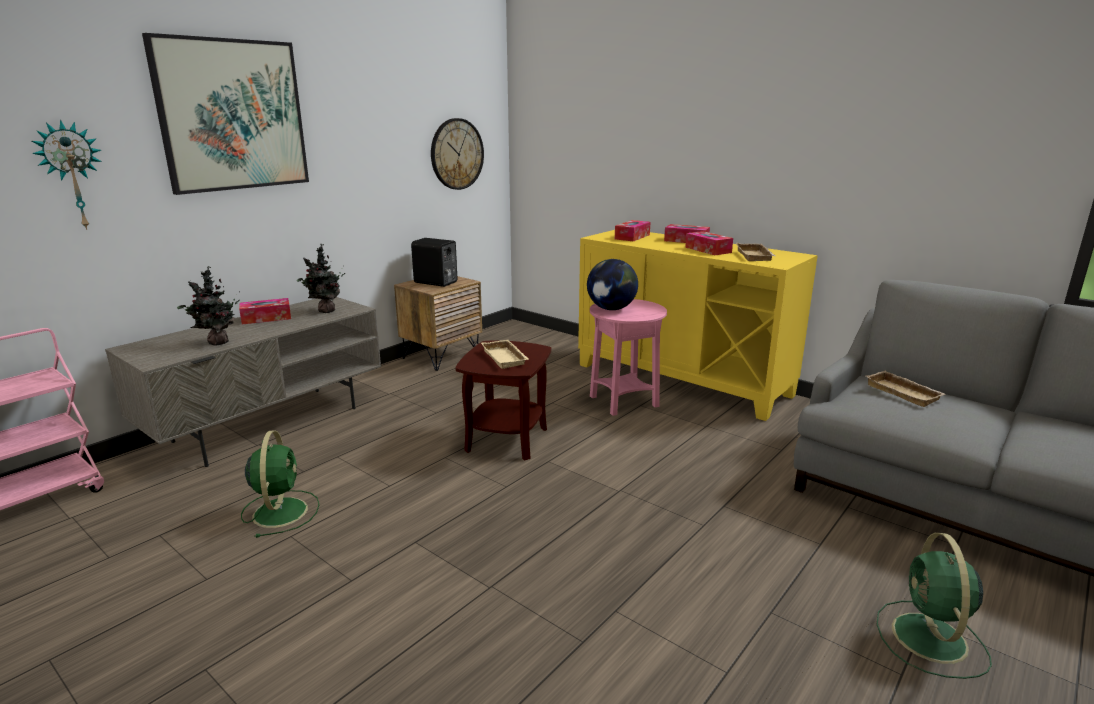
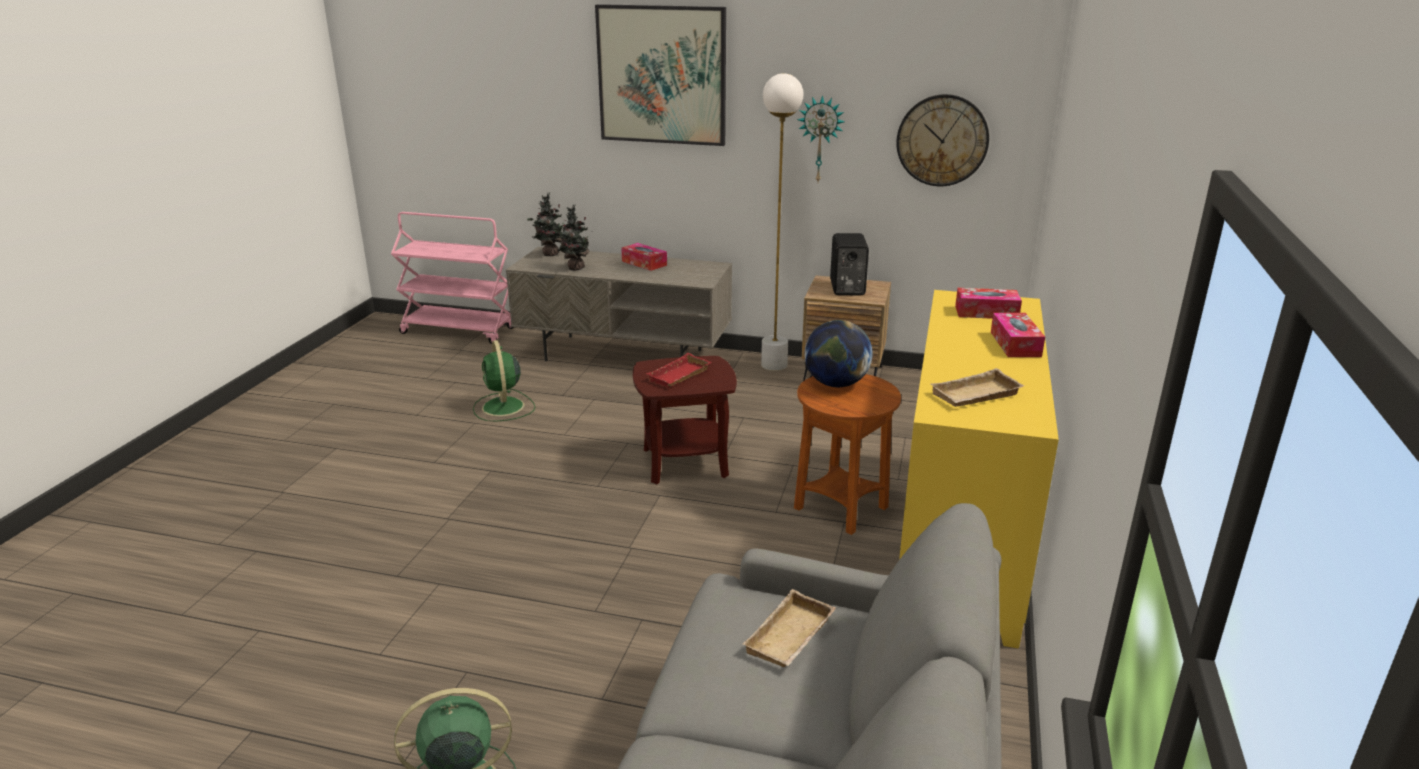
camera: 65 degrees right, 5 degrees up
(72, 176) = (537, 113): wall clock -> wall clock (820, 139)
(280, 511) = (503, 408): green fan -> green fan turned 105 degrees clockwise
(325, 311) = (683, 275): potted plant -> potted plant (549, 254)
(391, 372) = (774, 365): none -> white floor lamp
(506, 358) = (680, 376): beige tray -> red tray
(623, 402) = (840, 509): pink side table -> brown side table
(708, 250) = (971, 363): tissue box -> none

